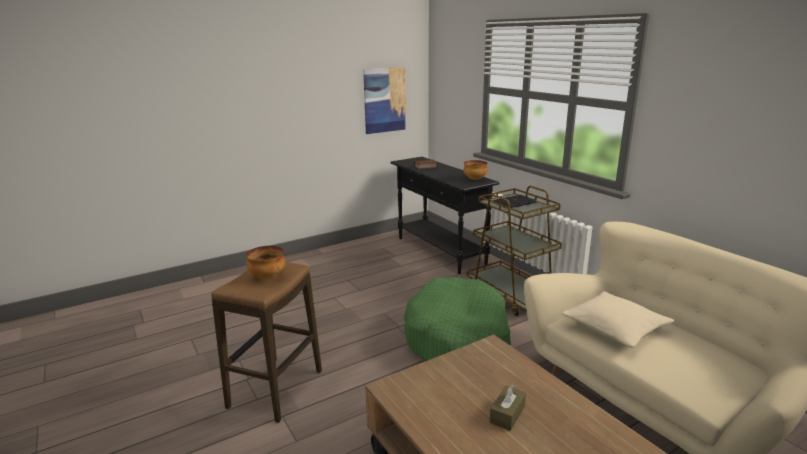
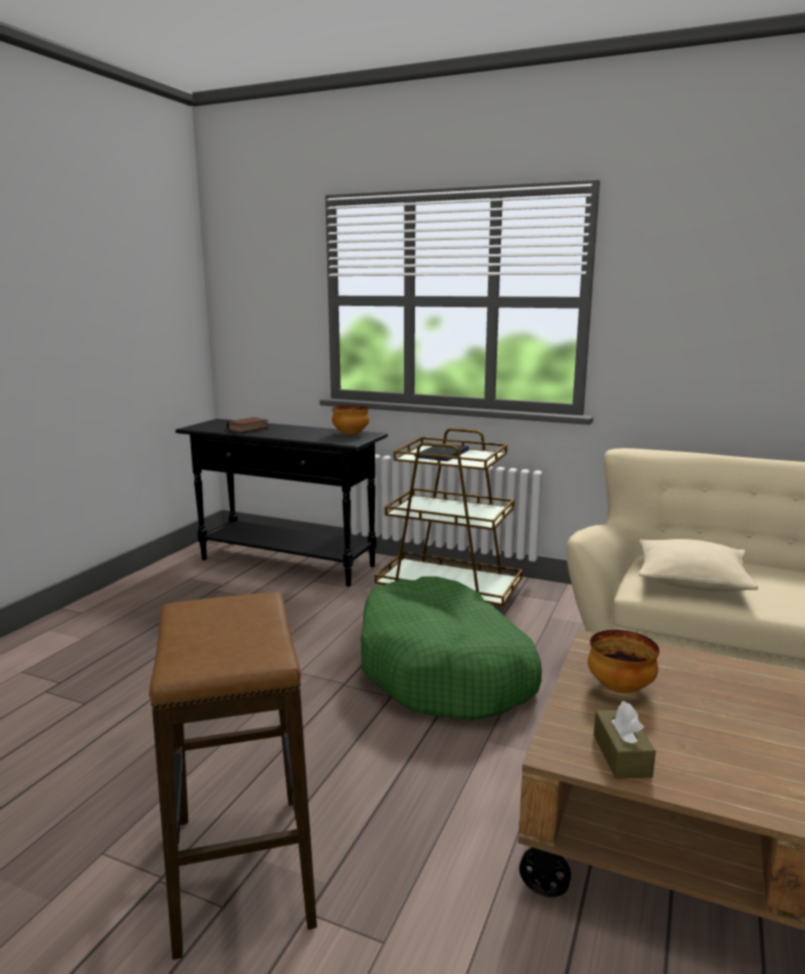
camera: 35 degrees left, 5 degrees down
(267, 277) = (232, 628): bowl -> bowl (619, 688)
(385, 100) = (150, 326): picture -> none
(507, 414) = (740, 720): brown tissue box -> brown tissue box (621, 755)

